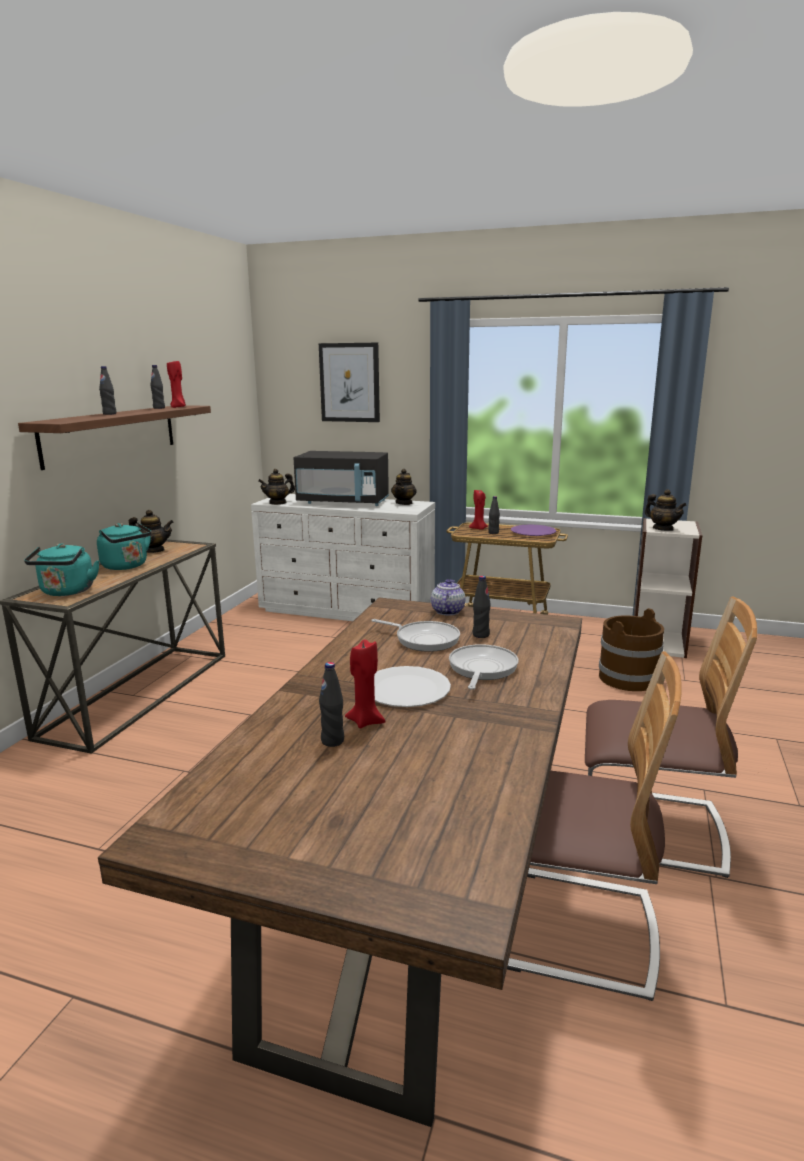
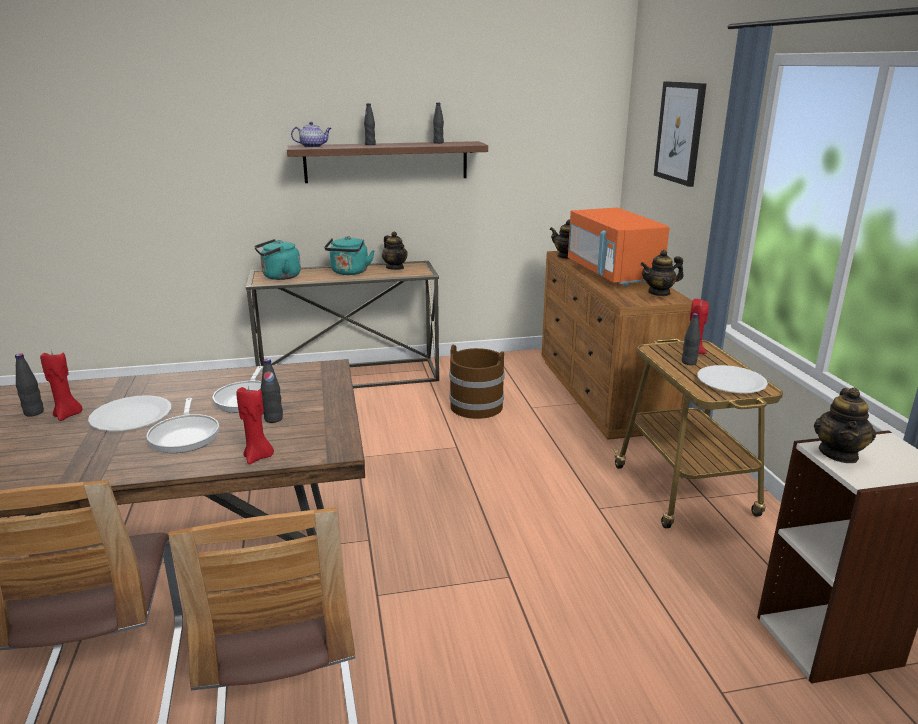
camera: 60 degrees right, 5 degrees up
(178, 407) = (455, 143): red candle -> red candle (258, 457)
(343, 502) = (612, 273): black microwave -> orange microwave
(348, 610) = (602, 394): white dresser -> brown dresser
(447, 611) = (330, 392): teapot -> teapot (313, 146)
(481, 669) = (185, 435): frying pan -> frying pan turned 90 degrees clockwise
(533, 532) = (731, 381): purple plate -> white plate
(628, 678) = (661, 630): brown bucket -> brown bucket (477, 406)

